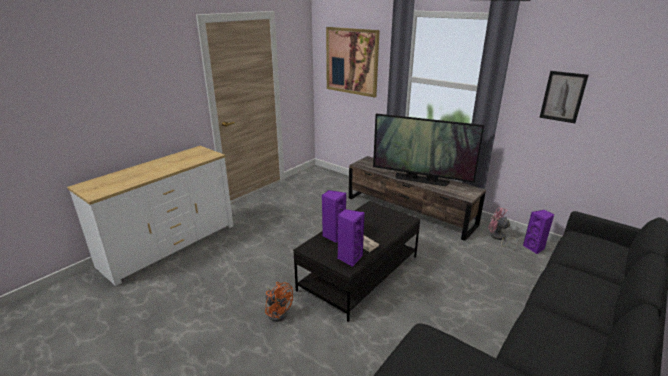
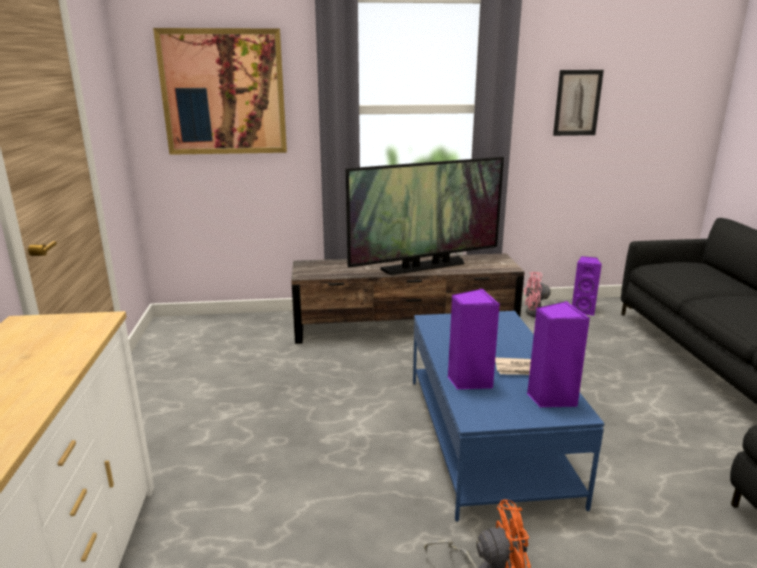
camera: 45 degrees left, 5 degrees down
(359, 273) = (487, 437): black coffee table -> blue coffee table

